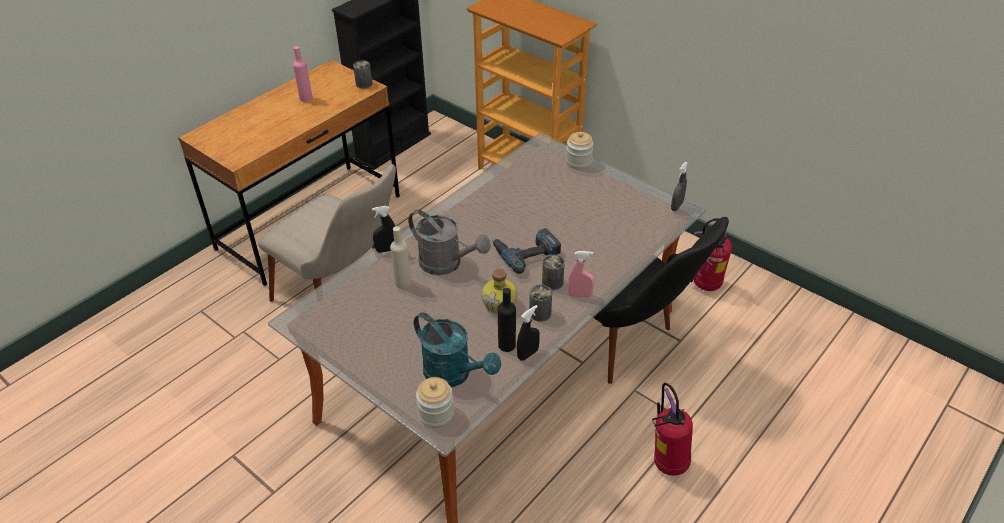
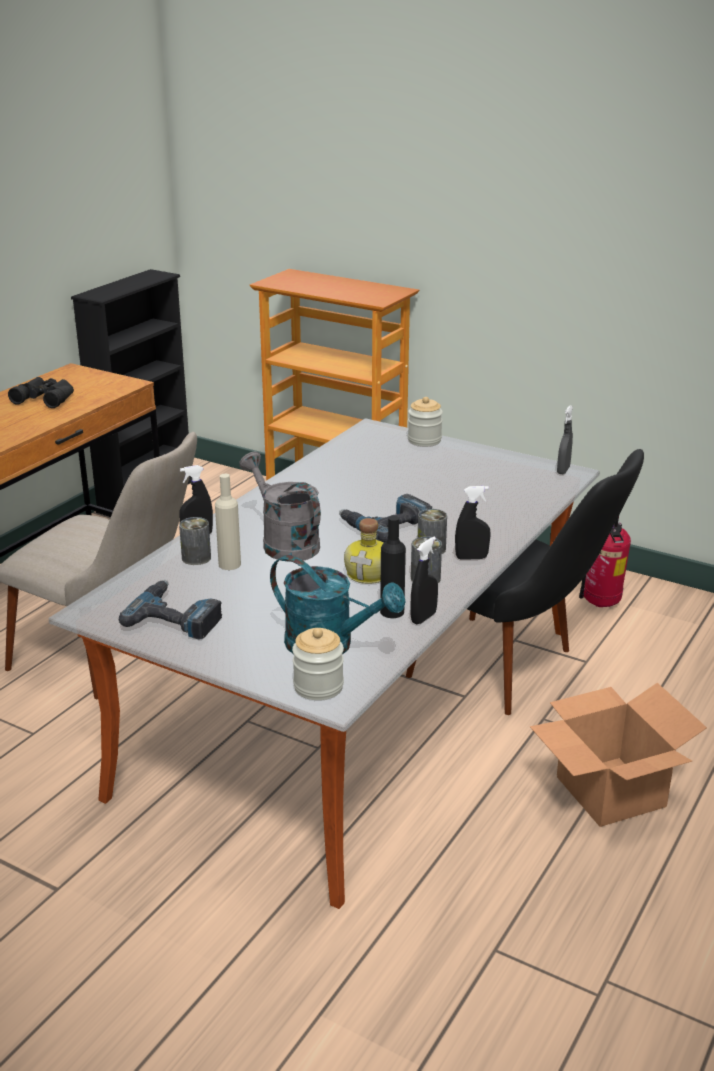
camera: 10 degrees left, 15 degrees down
(306, 98) = (46, 398): pink bottle -> black binoculars
(354, 332) = (176, 617): none -> power drill
(364, 84) = (122, 381): can -> can (196, 558)
(447, 264) = (284, 543): grey watering can -> grey watering can turned 150 degrees counterclockwise
(580, 295) = (471, 558): pink spray bottle -> black spray bottle
(667, 463) = (612, 792): fire extinguisher -> cardboard box

